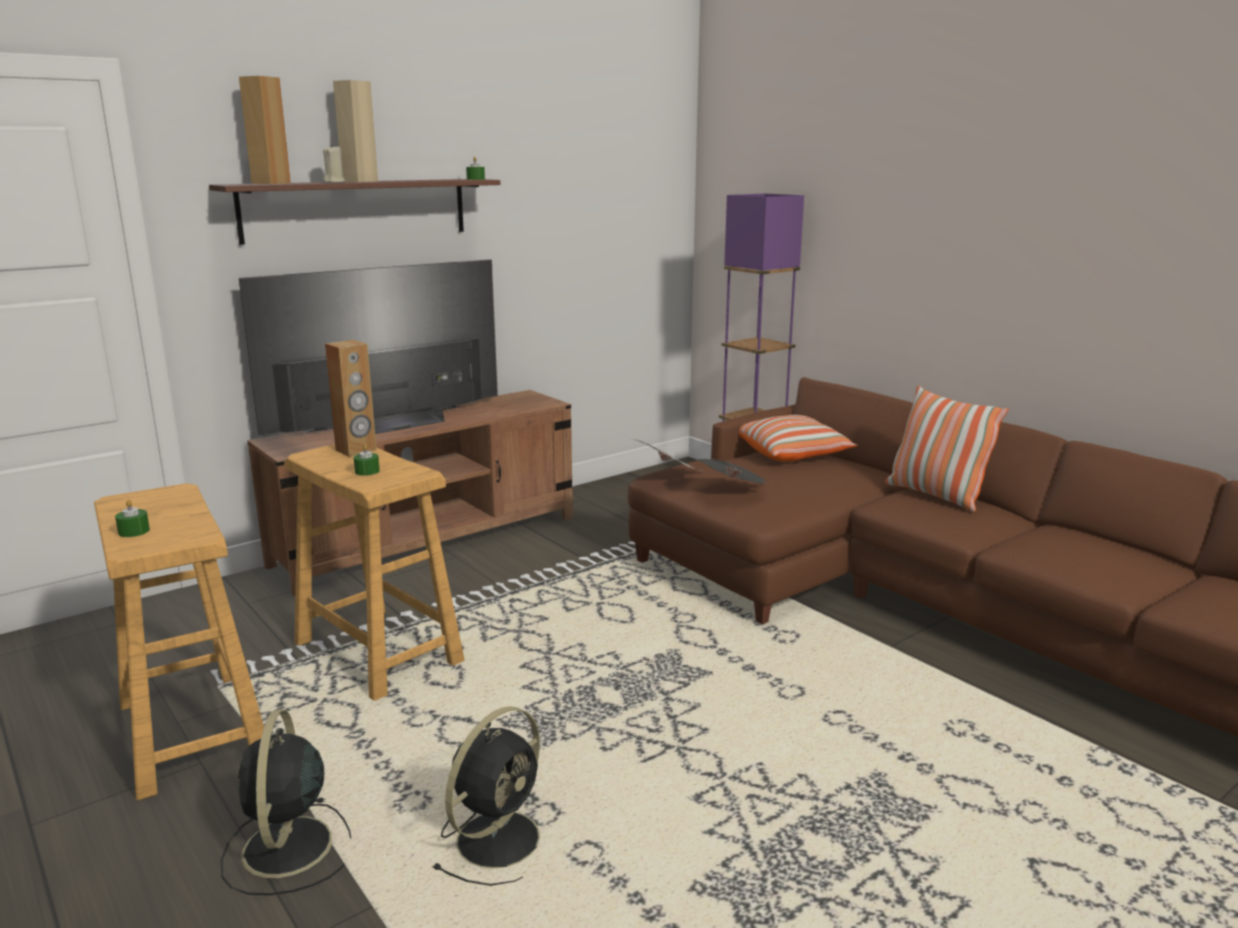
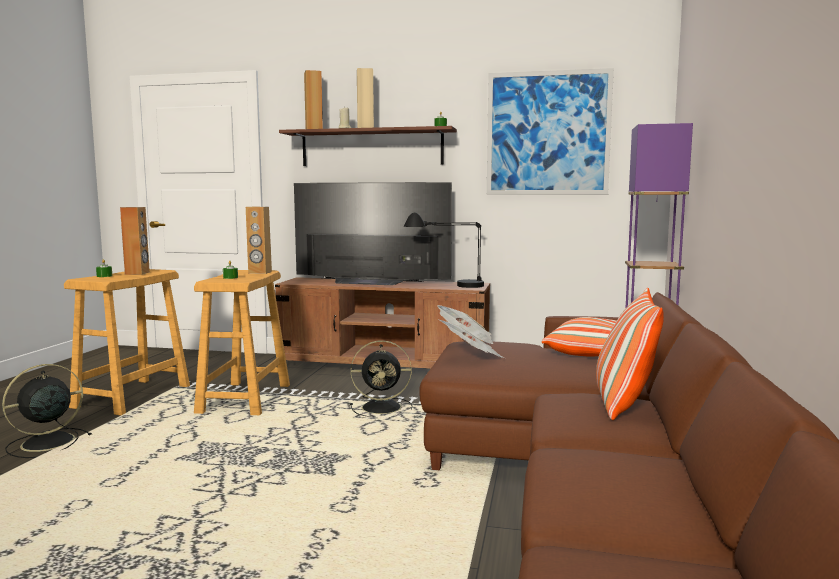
camera: 50 degrees right, 10 degrees down
(161, 508) = (137, 273): none -> brown speaker
(501, 837) = (83, 480): black fan -> black fan (383, 407)
(513, 407) = (447, 286): none -> black table lamp
(582, 185) = (548, 133): none -> picture

